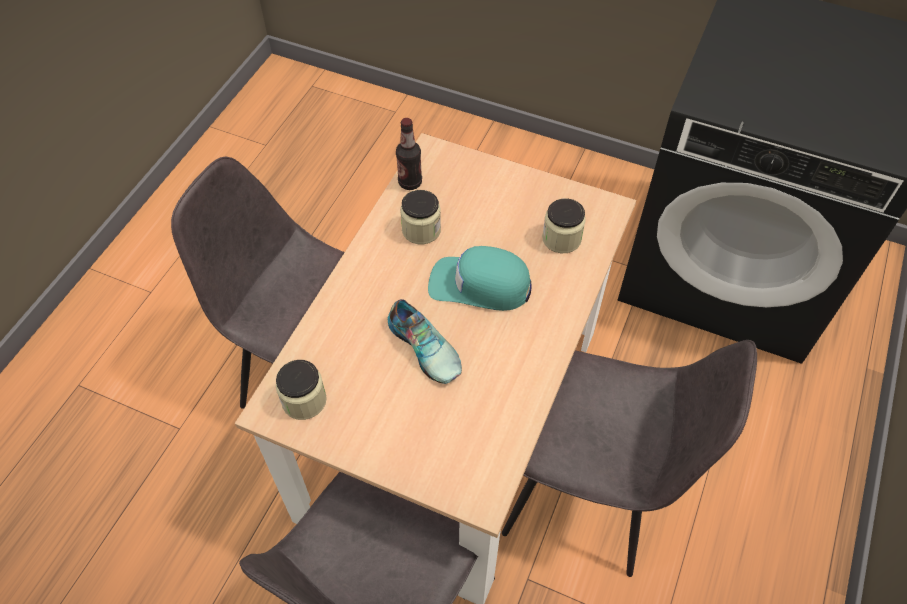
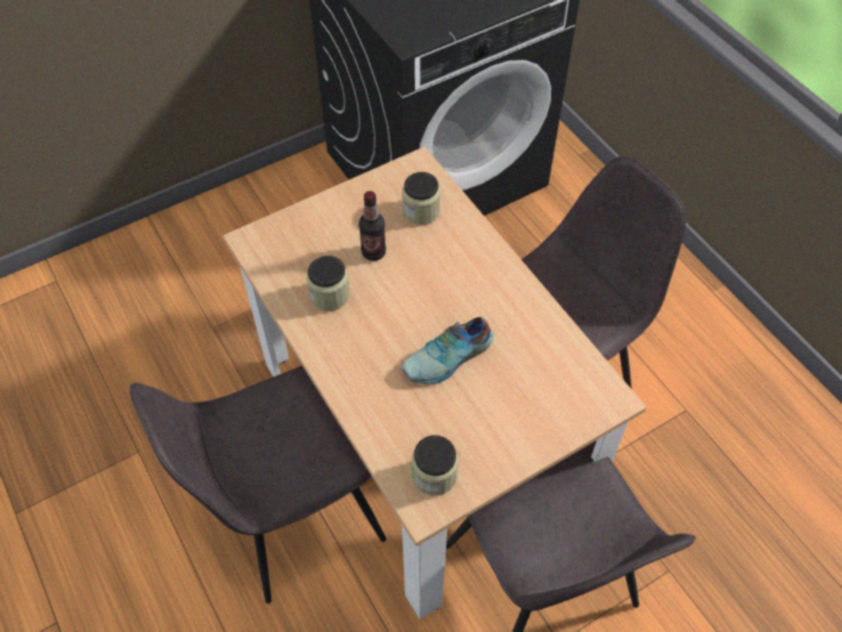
camera: 55 degrees left, 0 degrees up
(410, 182) = (271, 274): bottle -> bottle (373, 252)
(426, 346) = (449, 358): shoe -> shoe turned 150 degrees clockwise
(479, 285) = (420, 289): turquoise cap -> none

